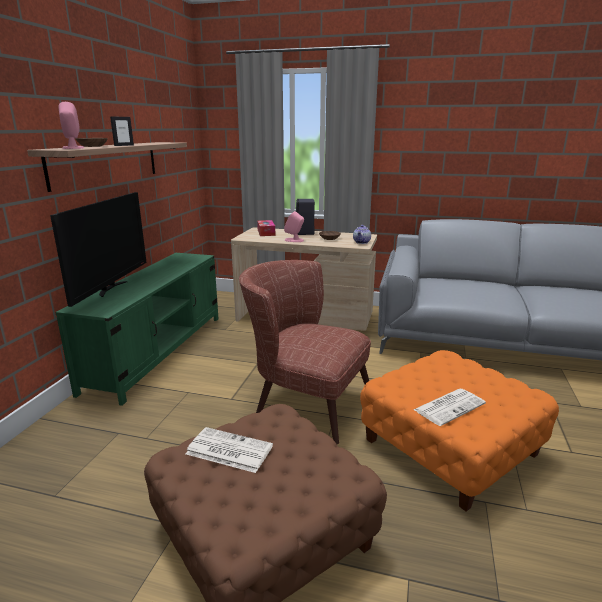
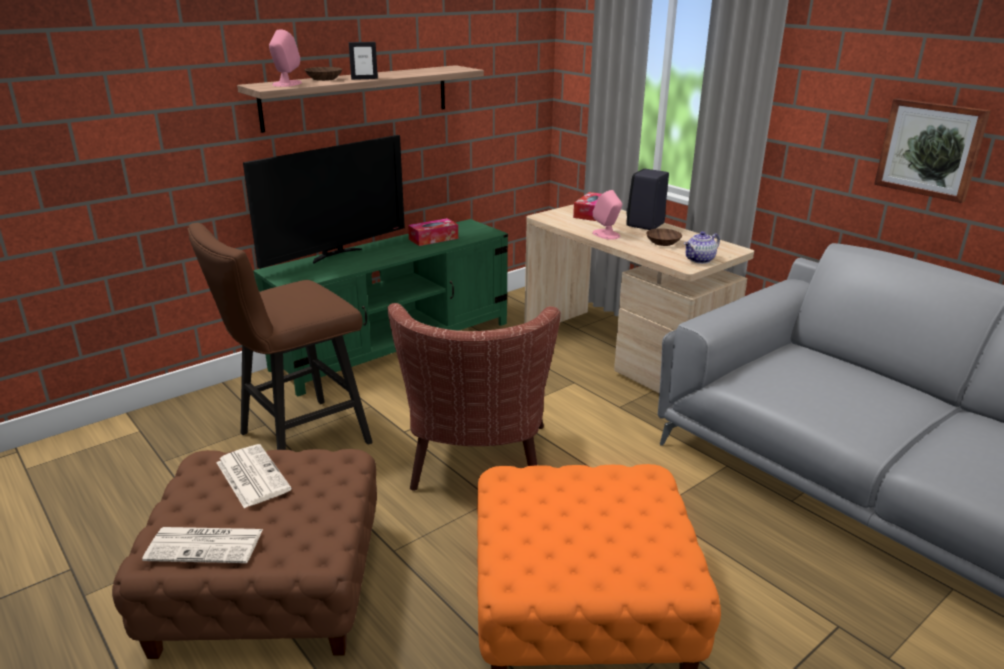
camera: 35 degrees right, 5 degrees up
(158, 433) = (296, 440): none -> brown stool
(170, 266) = (433, 239): none -> tissue box
(303, 401) = (476, 468): brown armchair -> brown armchair turned 150 degrees counterclockwise
(449, 406) = (537, 539): newspaper -> newspaper (206, 545)
(461, 163) = (930, 149): none -> picture

